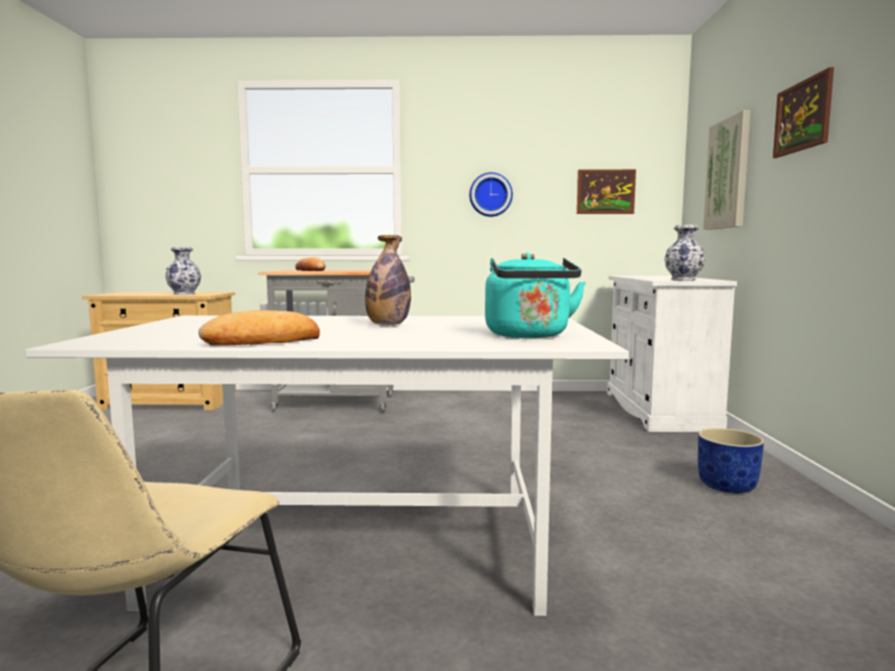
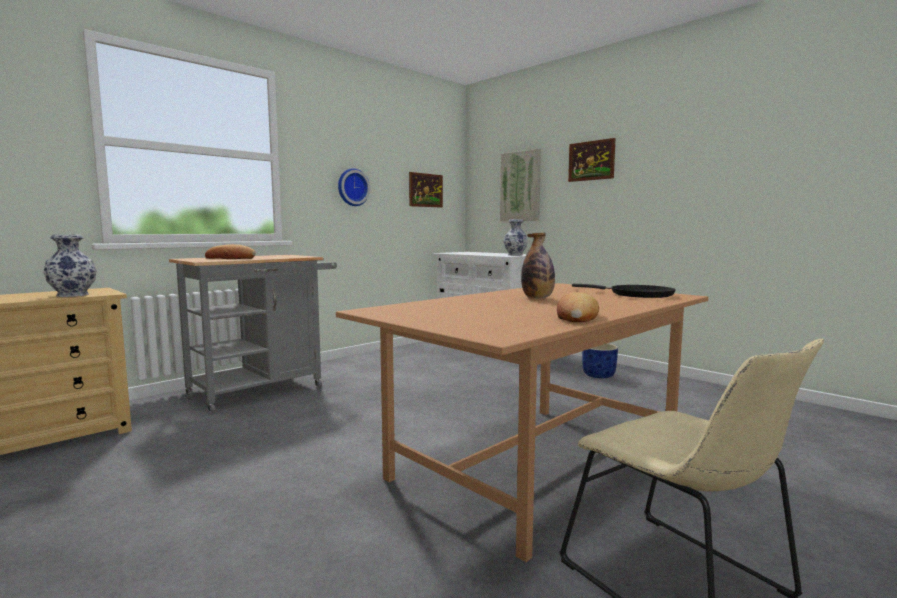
camera: 45 degrees left, 0 degrees up
(355, 546) = (537, 466): white dining table -> brown dining table
(529, 336) = (637, 295): turquoise kettle -> black frying pan

